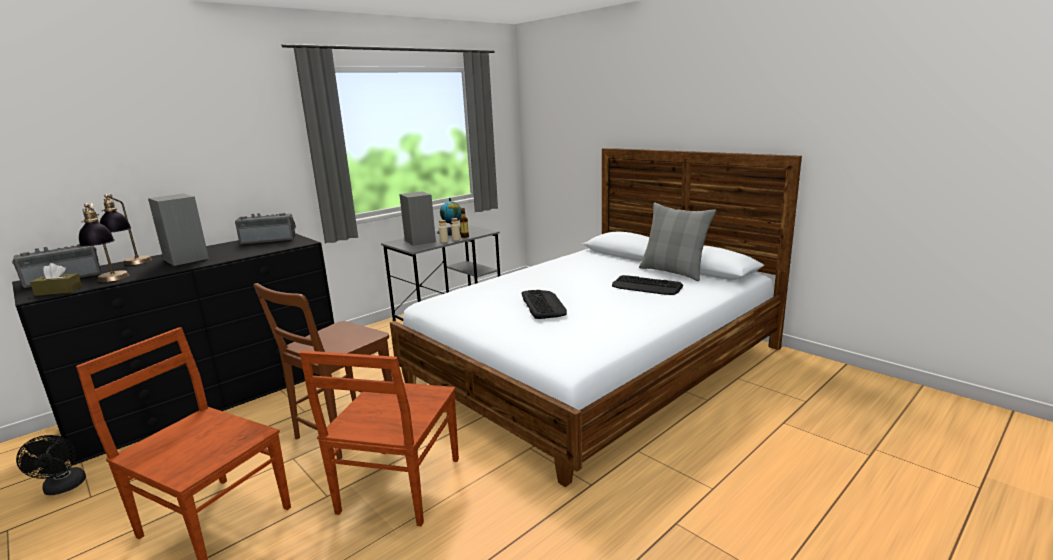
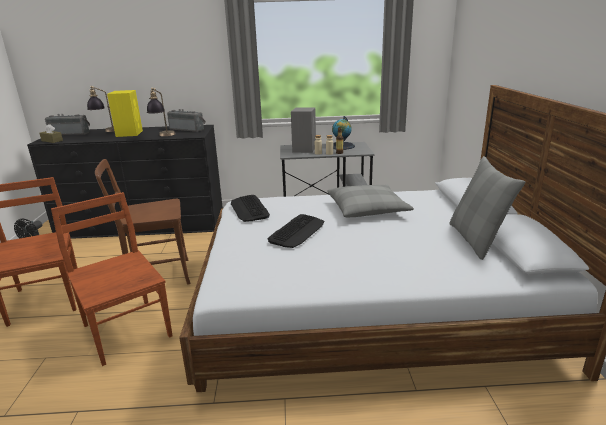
camera: 40 degrees right, 5 degrees up
(111, 280) = (78, 139): table lamp -> table lamp (163, 136)
(185, 259) = (129, 133): grey speaker -> yellow speaker
(398, 487) = (126, 329): brown chair -> brown chair turned 90 degrees clockwise
(562, 275) = (367, 209): none -> grey pillow
(646, 286) = (416, 246): keyboard -> keyboard (249, 209)

